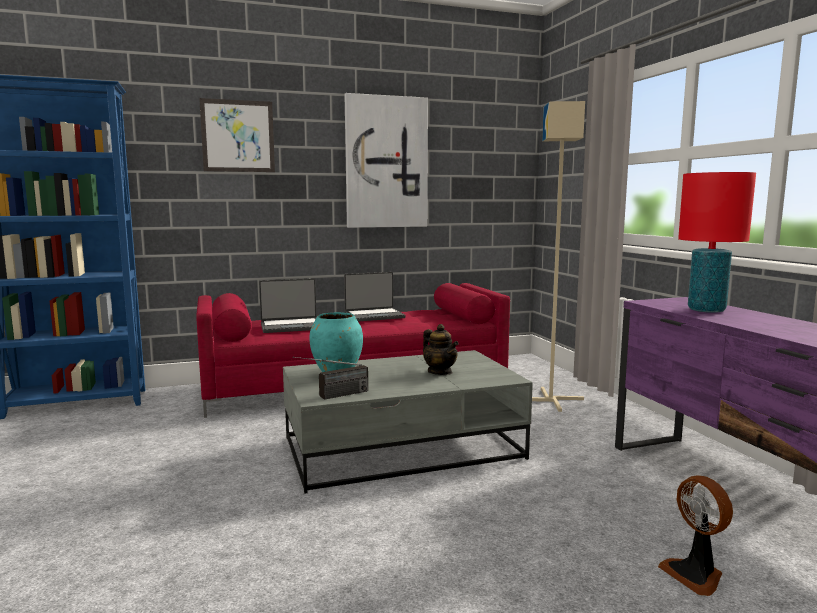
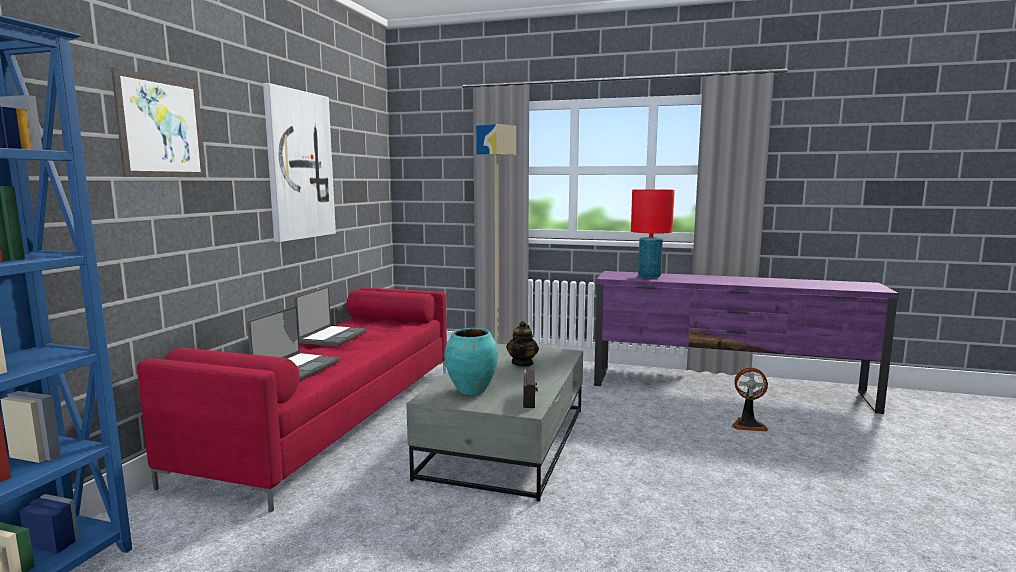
camera: 55 degrees left, 0 degrees up
(440, 372) = (522, 363): teapot -> teapot turned 105 degrees clockwise

